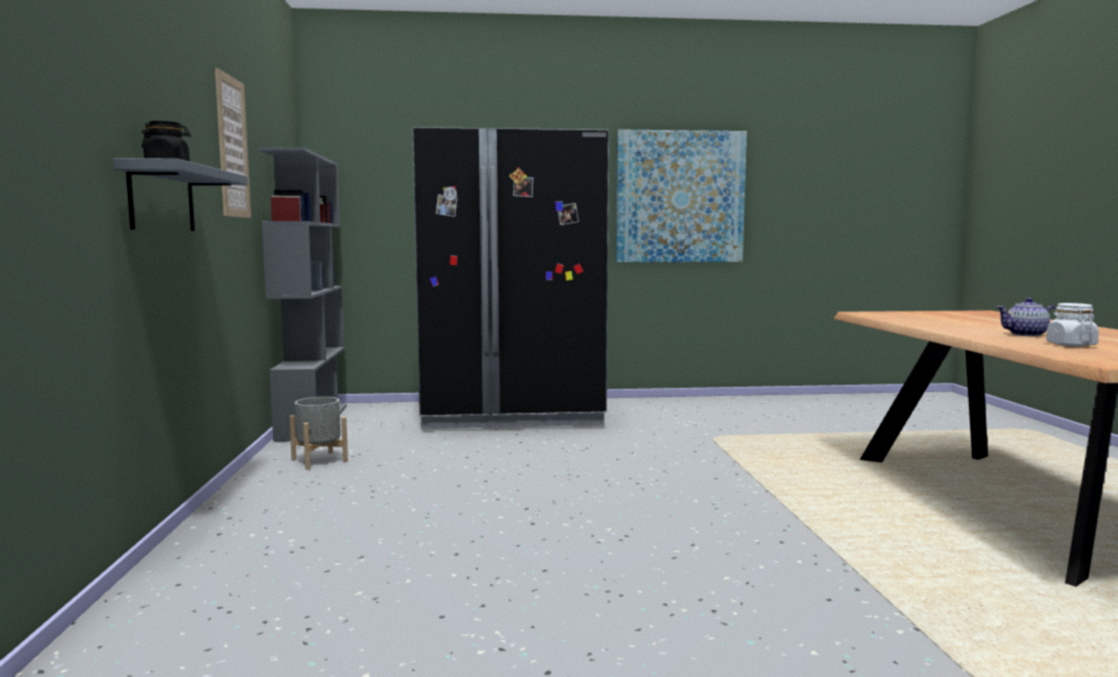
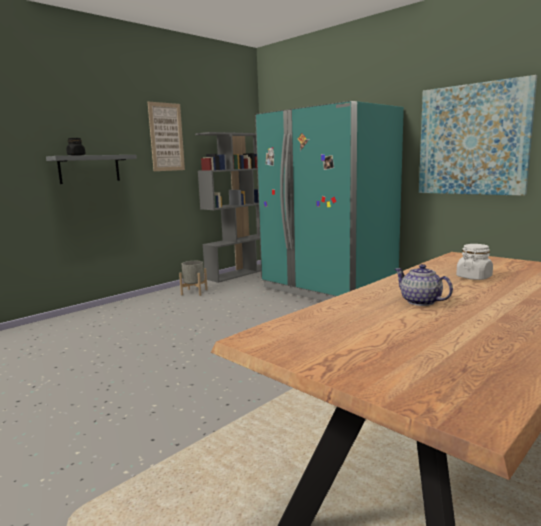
camera: 50 degrees right, 5 degrees up
(512, 414) = (328, 289): black fridge -> turquoise fridge
(1070, 345) = (370, 319): white jar -> white jar (474, 277)

